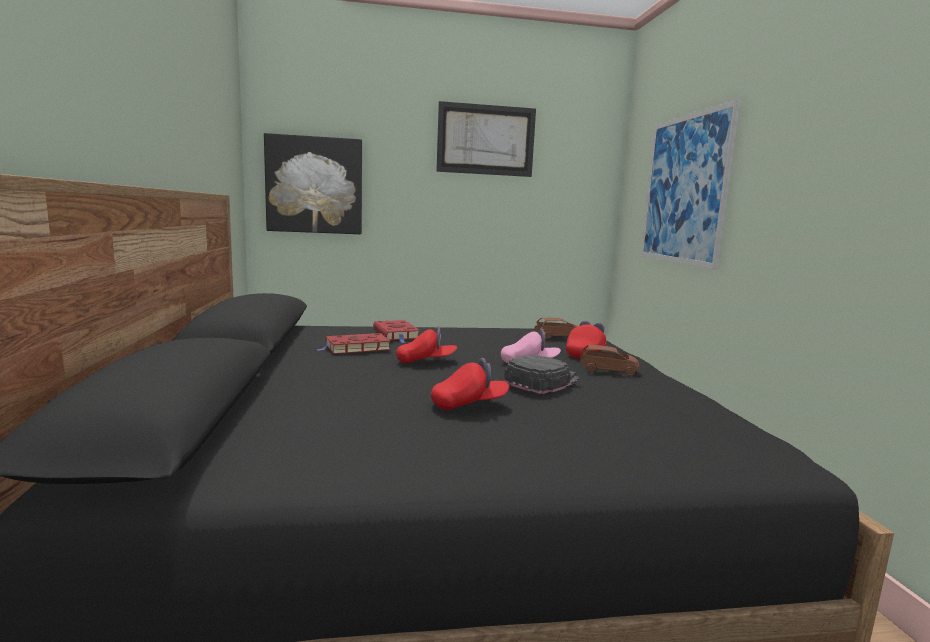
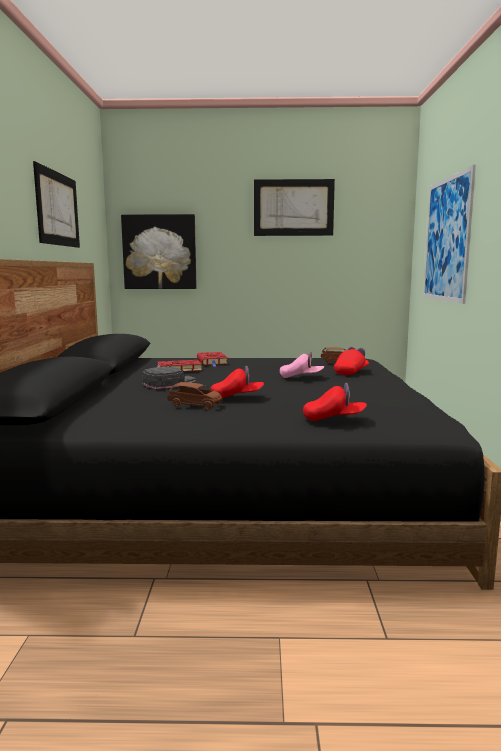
camera: 10 degrees right, 0 degrees up
(181, 115) = (58, 209): none -> picture
(426, 361) = (224, 377): red cap -> red cap (334, 419)
(542, 381) = (297, 385): black cap -> black cap (169, 383)
(608, 370) = (358, 381): brown toy car -> brown toy car (195, 405)

